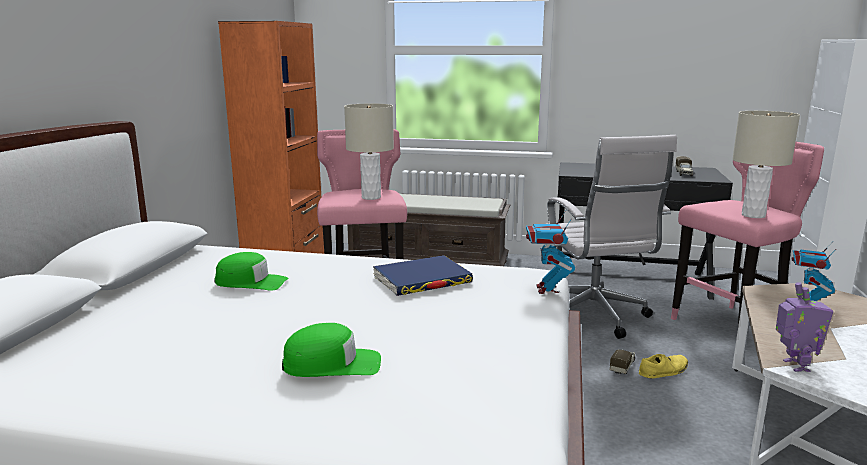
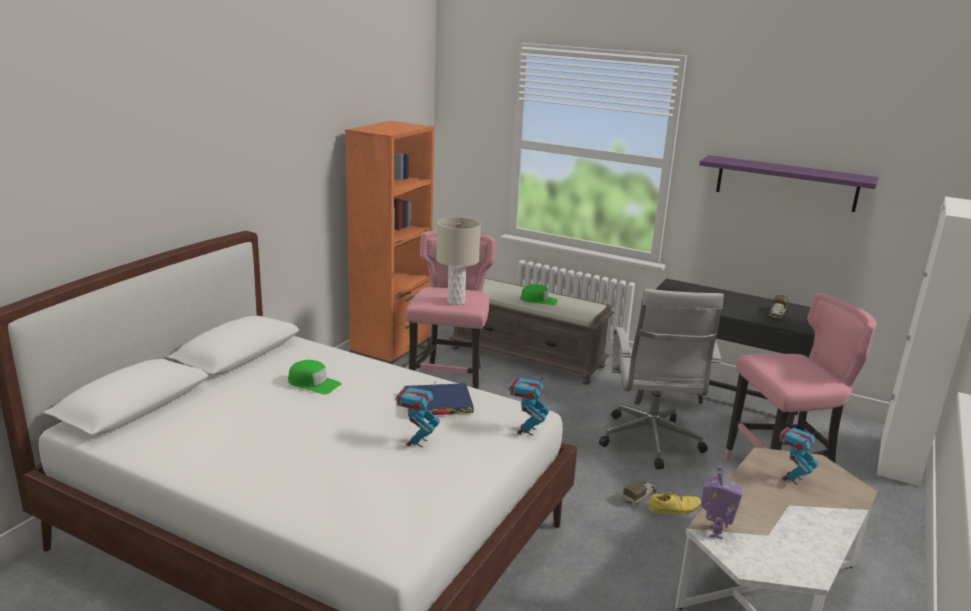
camera: 15 degrees right, 5 degrees up
(332, 364) = (327, 467): green cap -> green cap (539, 300)
(429, 319) = (416, 442): none -> toy robot
(664, 54) = (786, 183): none -> purple shelf
(753, 215) = (793, 380): beige table lamp -> none

